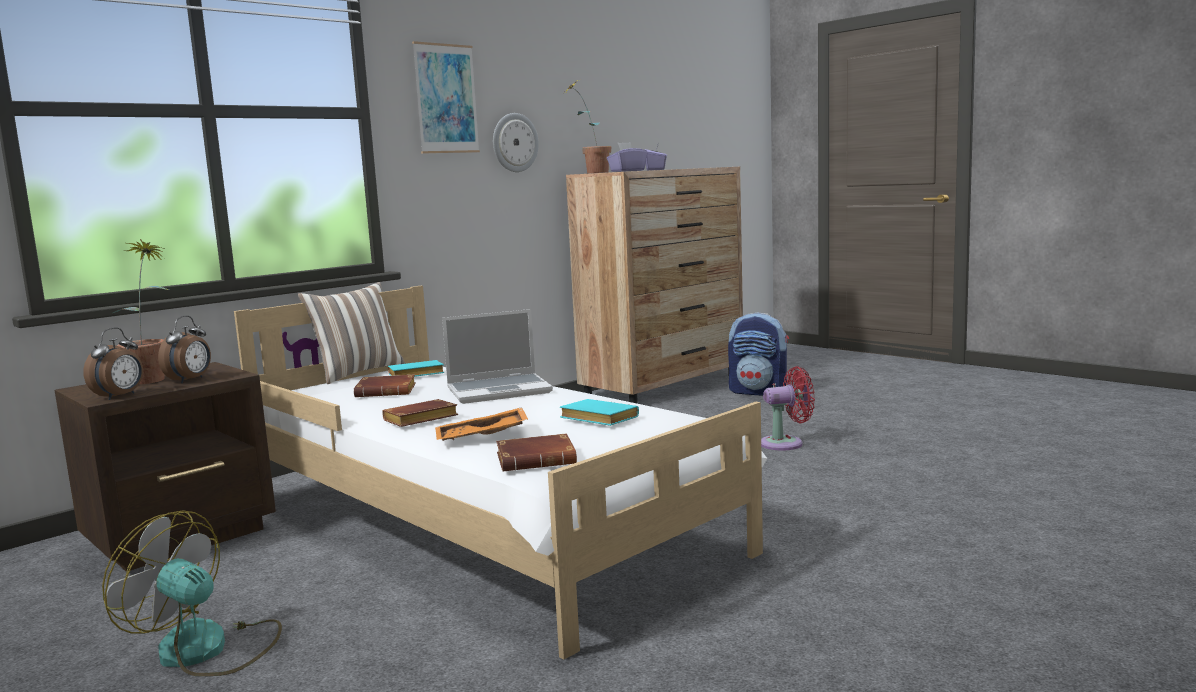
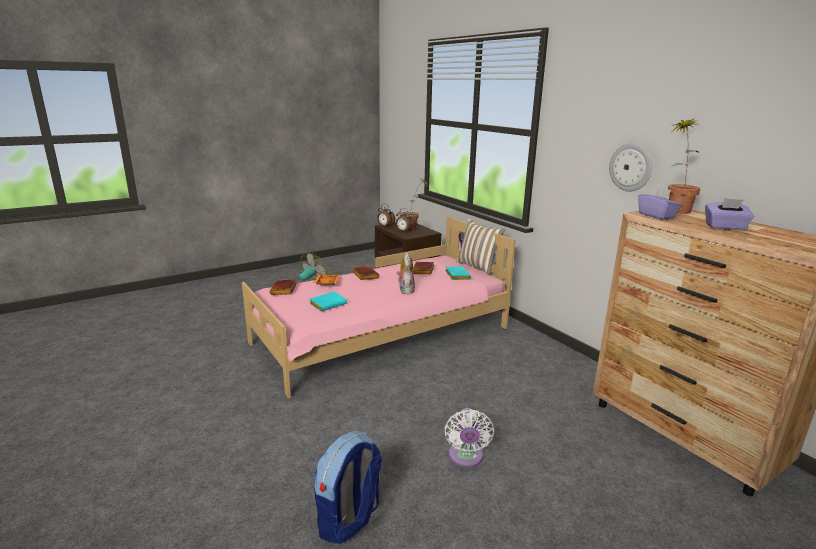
camera: 100 degrees right, 10 degrees up
(446, 99) = (583, 128): picture -> none
(484, 521) = (382, 336): white bed -> pink bed
(500, 390) = (405, 290): laptop -> plush toy
(759, 392) = (659, 492): backpack -> backpack (349, 520)
(786, 443) = (465, 457): red fan -> white fan

